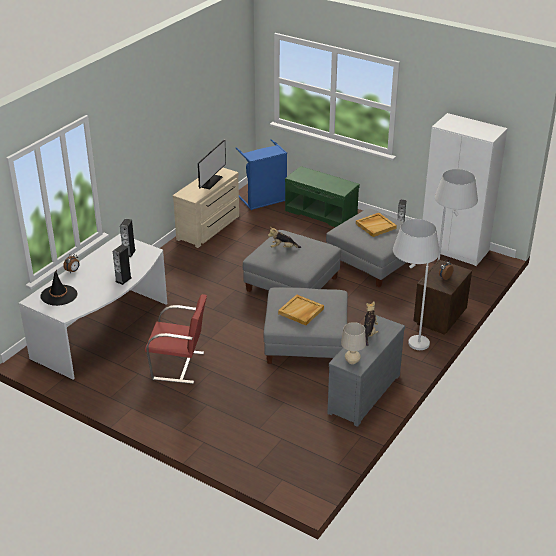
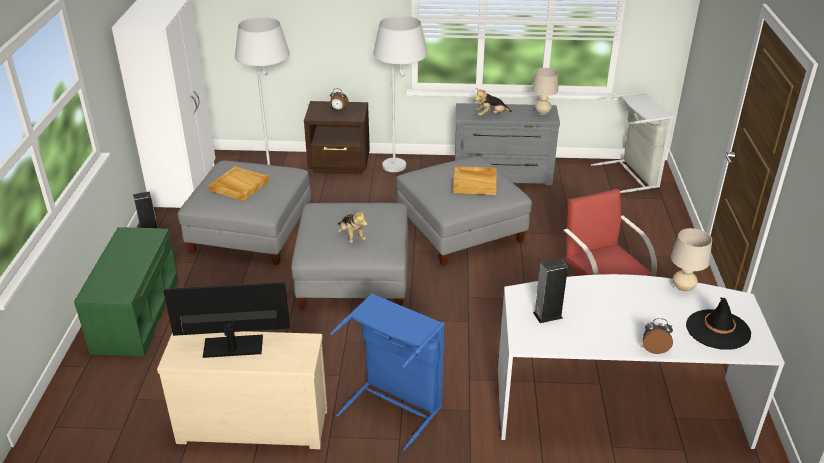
camera: 120 degrees left, 0 degrees up
(96, 302) = (683, 287): none -> beige table lamp
(123, 279) = (611, 288): speaker -> none
(264, 200) = (117, 395): blue laundry basket -> blue laundry basket (395, 405)
(304, 469) = (631, 175): none -> grey laundry basket

